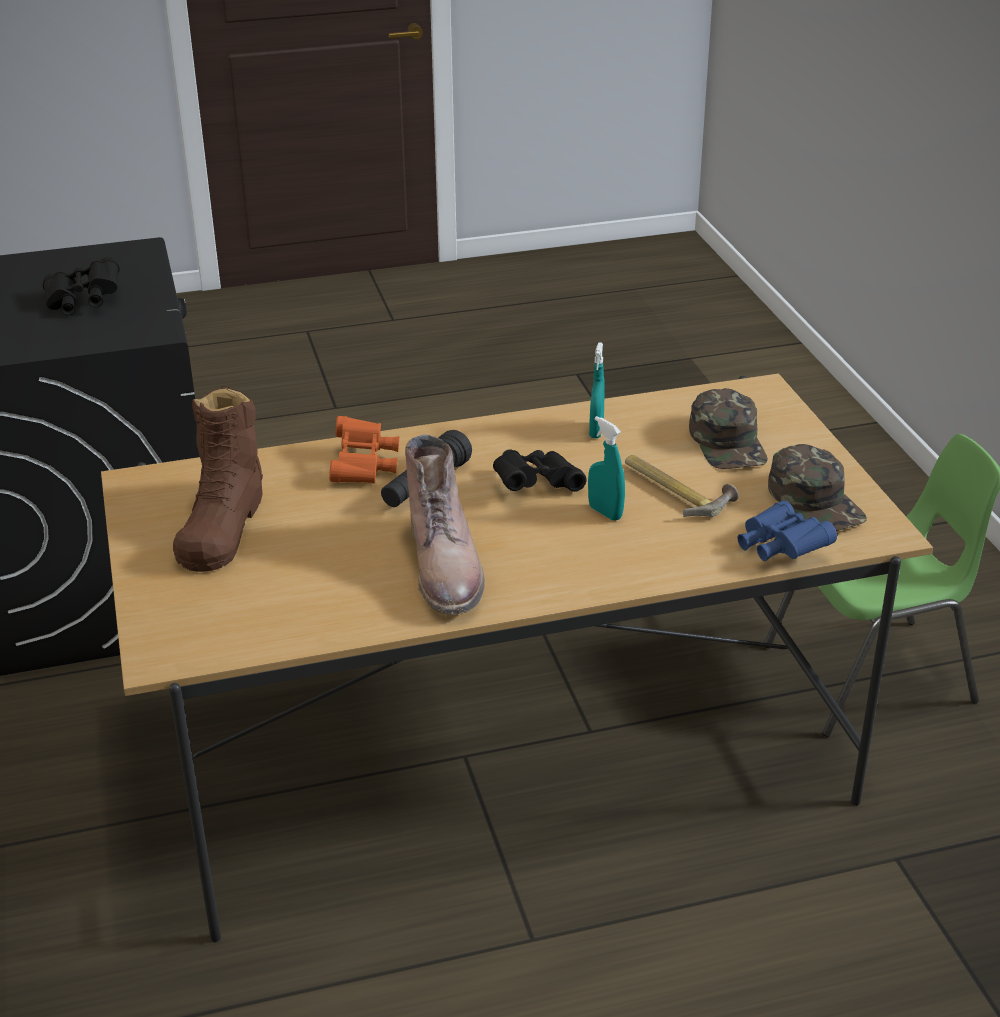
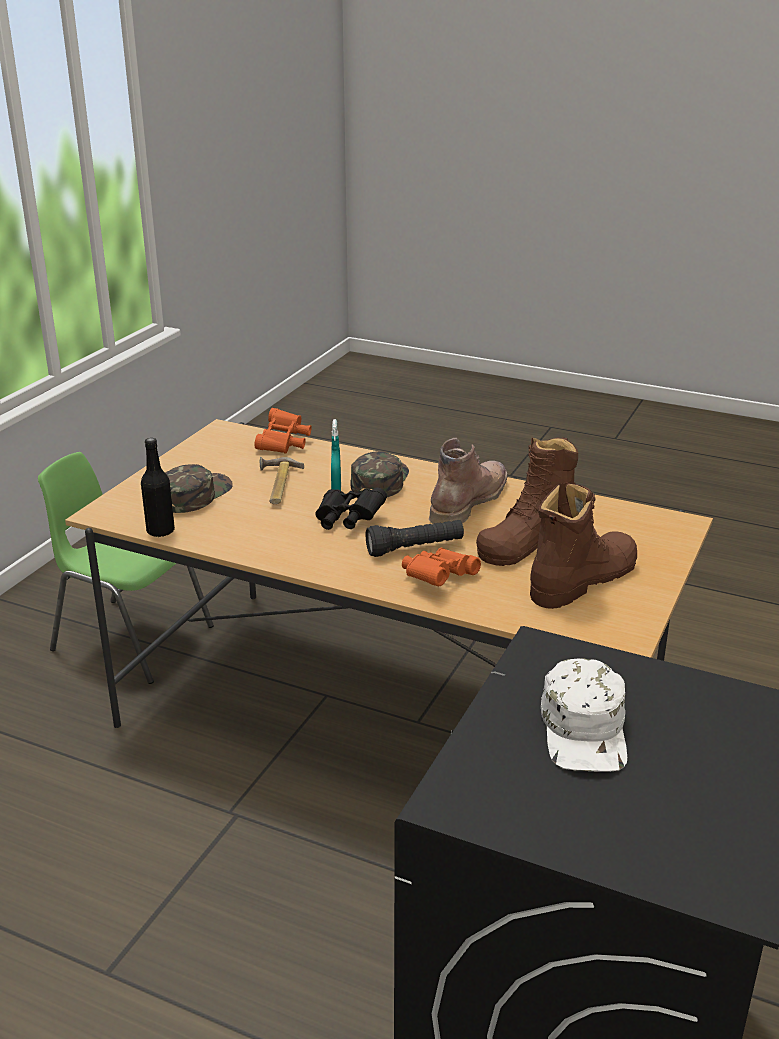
camera: 140 degrees left, 5 degrees down
(83, 302) = (585, 729): black binoculars -> white cap
(323, 546) = (527, 541): none -> brown boot
(596, 431) = (251, 535): turquoise spray bottle -> none
(678, 399) = (160, 531): none -> black bottle
(780, 548) = (284, 443): blue binoculars -> orange binoculars
(816, 501) = (221, 452): green cap -> green cap (379, 481)

